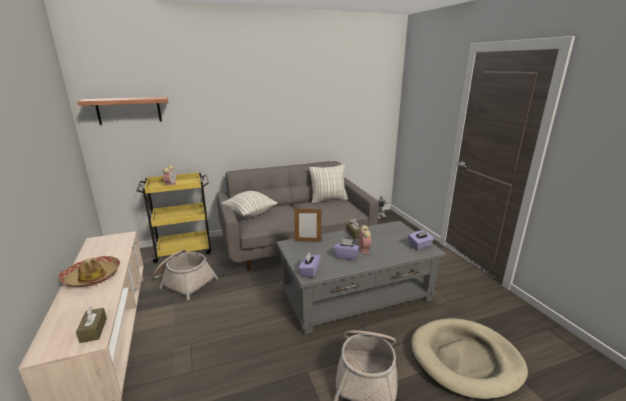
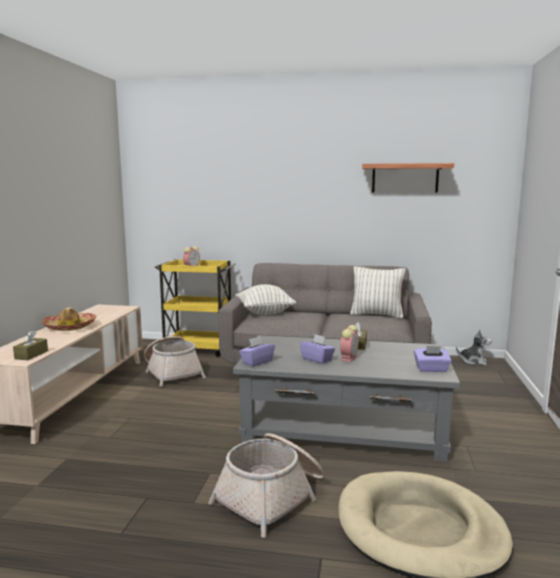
camera: 30 degrees right, 10 degrees down
(129, 110) = (169, 186): shelf -> shelf (405, 178)
(308, 241) = (292, 340): picture frame -> none

